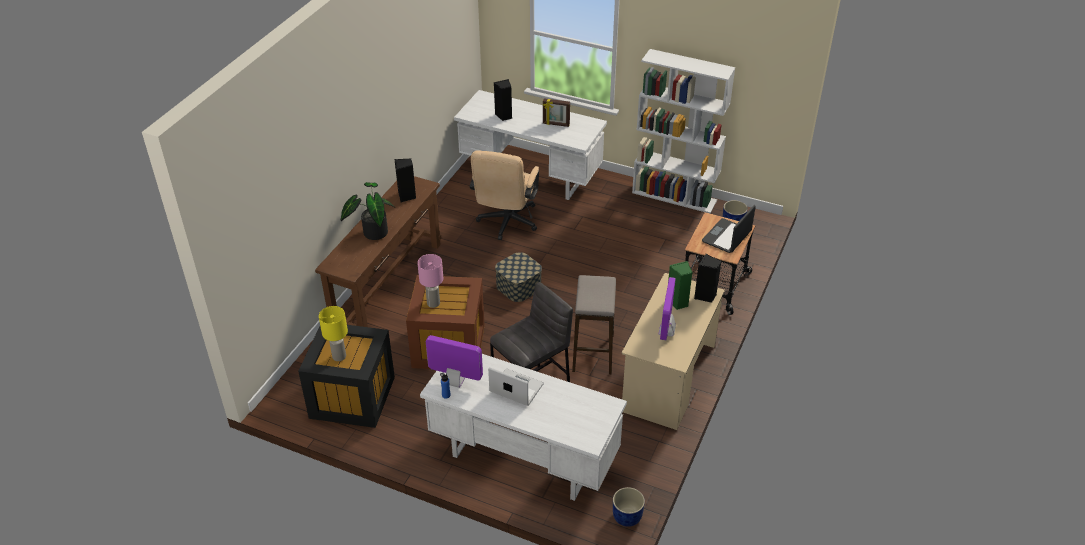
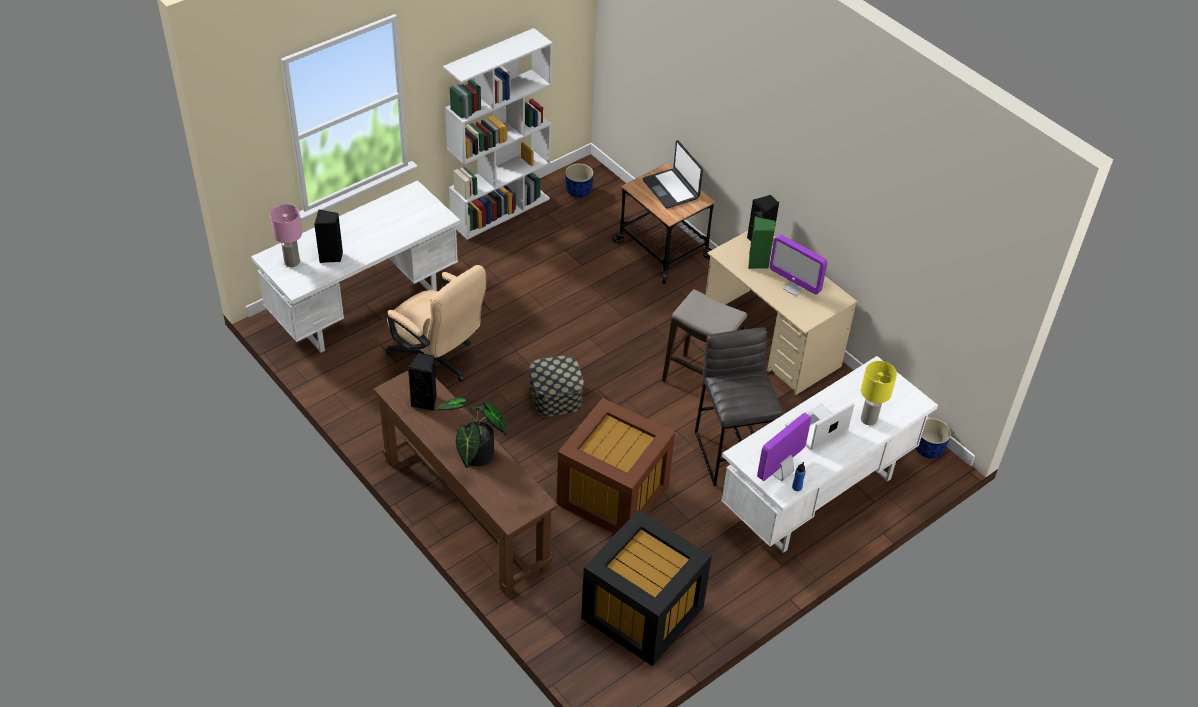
camera: 65 degrees left, 5 degrees up
(339, 356) = (651, 571): yellow table lamp -> yellow table lamp (868, 419)
(433, 303) = (614, 456): pink table lamp -> pink table lamp (292, 262)
(556, 124) = (388, 221): picture frame -> none

